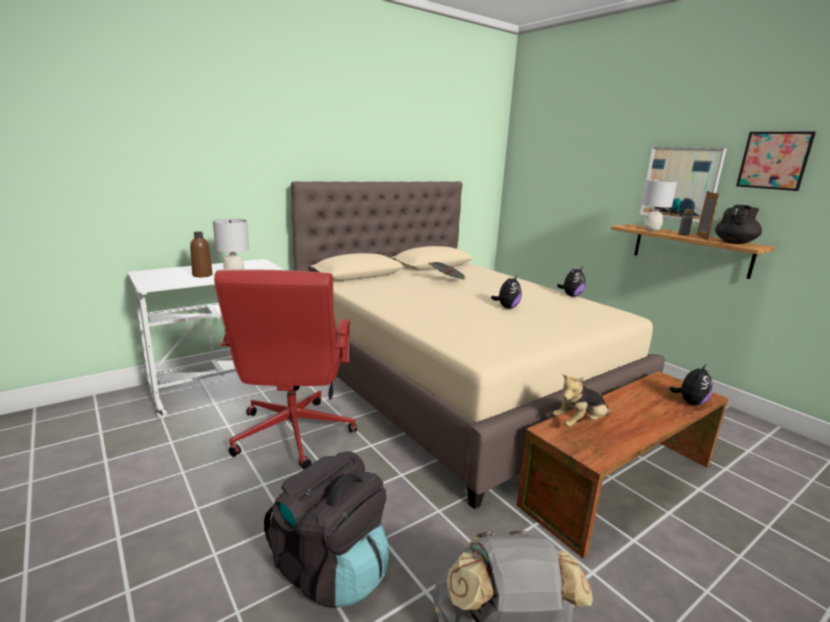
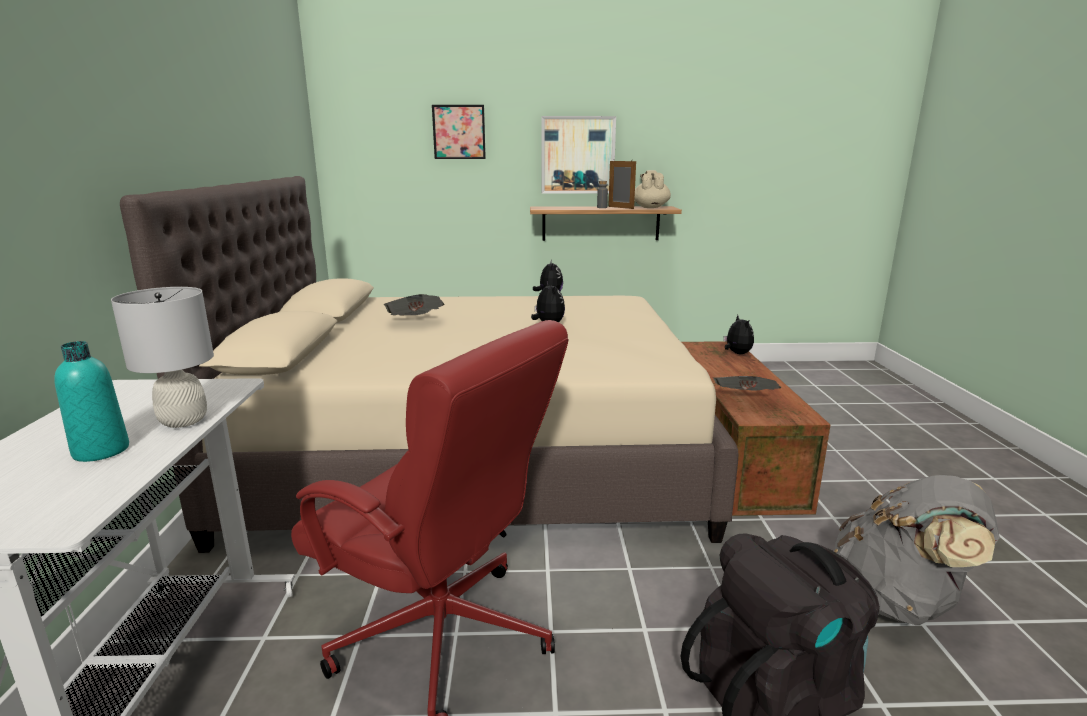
camera: 55 degrees left, 0 degrees up
(202, 275) = (101, 451): brown bottle -> turquoise bottle
(580, 423) = (744, 400): plush toy -> newspaper
(652, 230) = (571, 208): grey table lamp -> none
(735, 243) = (650, 207): black teapot -> beige teapot
(774, 160) = (658, 126): picture -> picture (459, 132)

